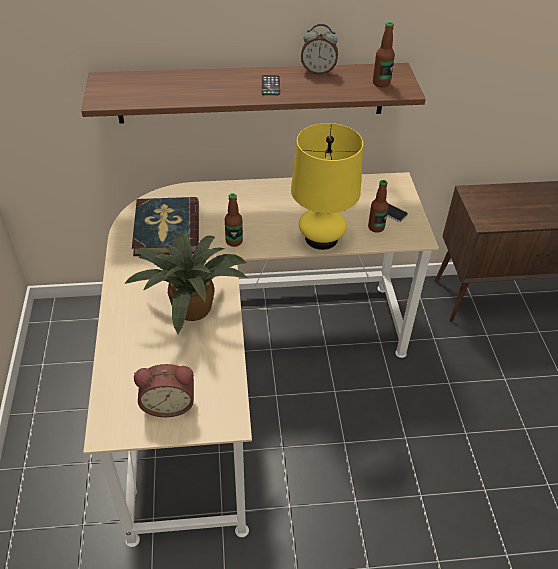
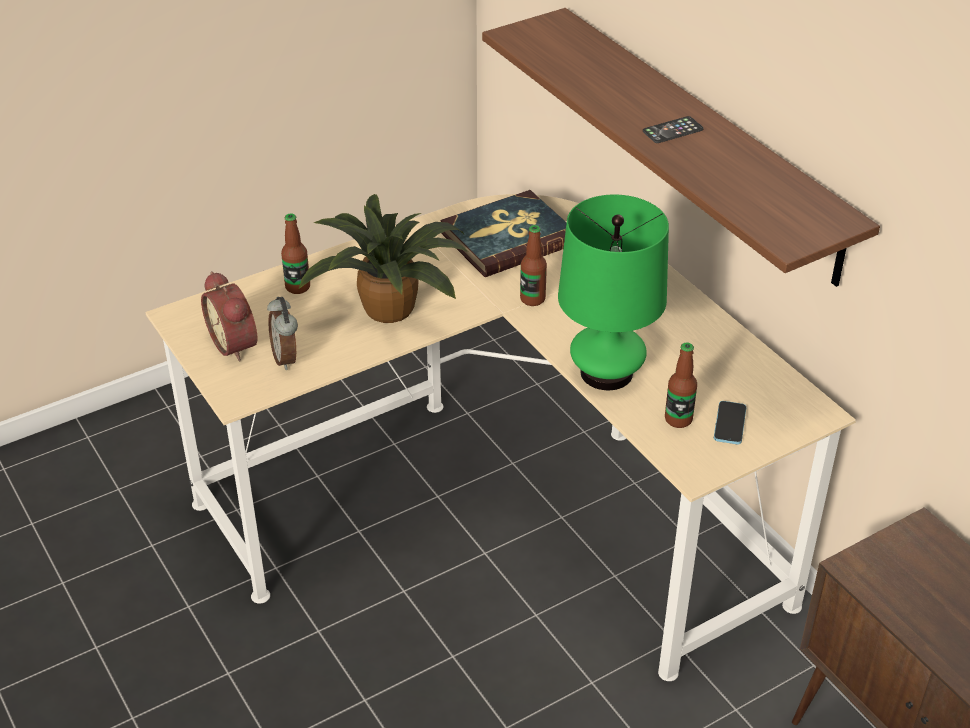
camera: 65 degrees right, 5 degrees down
(318, 71) = (754, 156): alarm clock -> alarm clock (286, 358)
(321, 238) = (606, 372): yellow table lamp -> green table lamp
(381, 83) = (783, 215): bottle -> bottle (297, 287)

